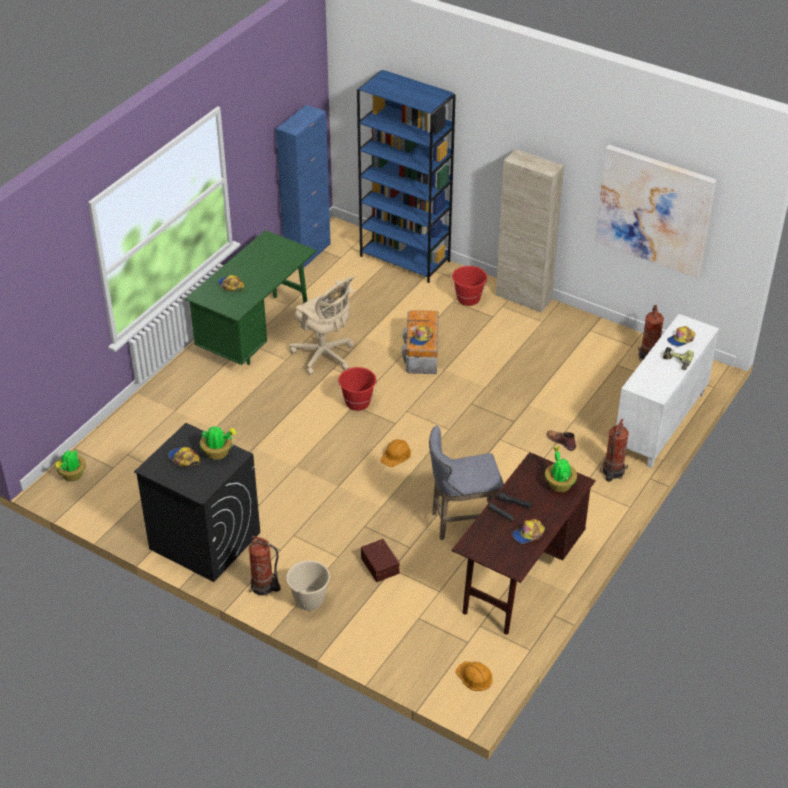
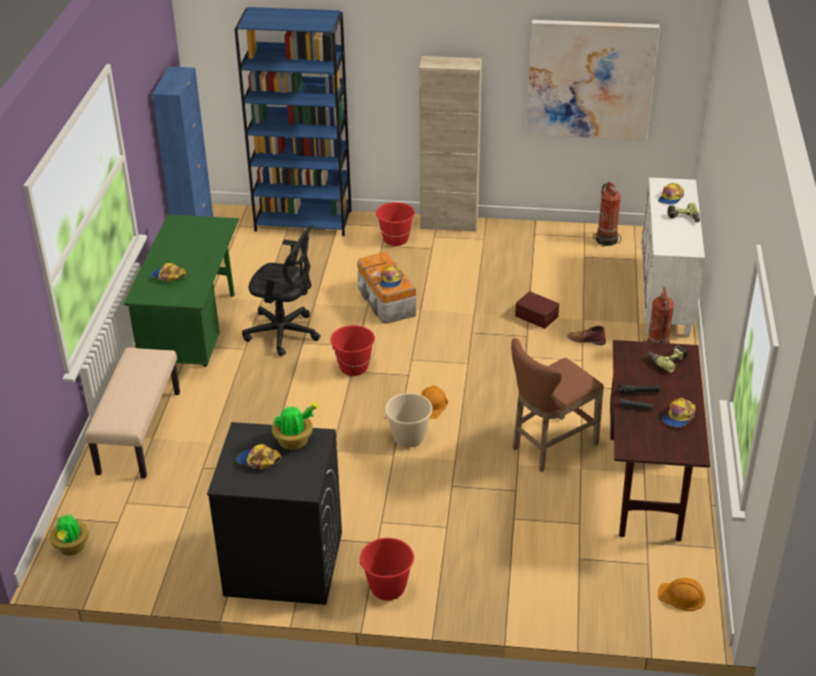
camera: 25 degrees left, 5 degrees down
(168, 402) = (138, 432): none -> beige bench
(264, 587) = (388, 588): fire extinguisher -> red bucket
(309, 600) = (449, 584): beige bucket -> beige bucket (409, 438)
(325, 356) = (285, 333): beige office chair -> black office chair
(381, 565) = (498, 519): brown storage box -> brown storage box (537, 315)
(462, 522) = (549, 447): grey stool -> brown stool
(559, 484) = (667, 360): potted plant -> power drill

